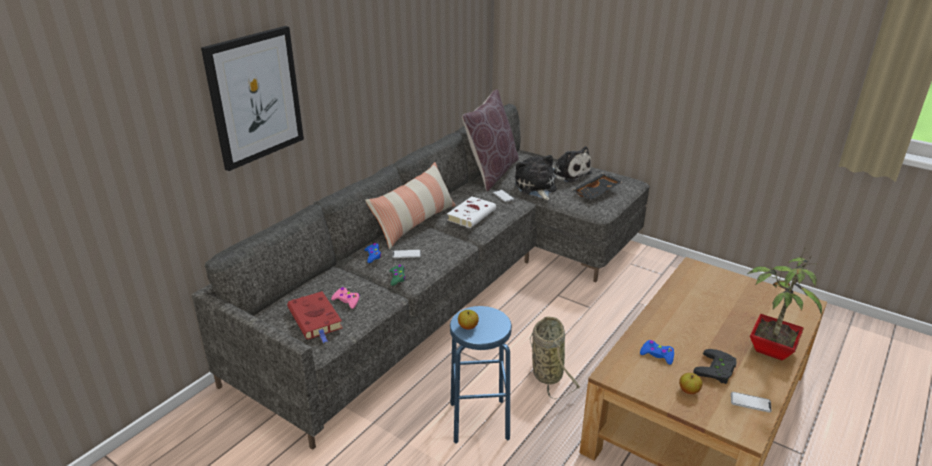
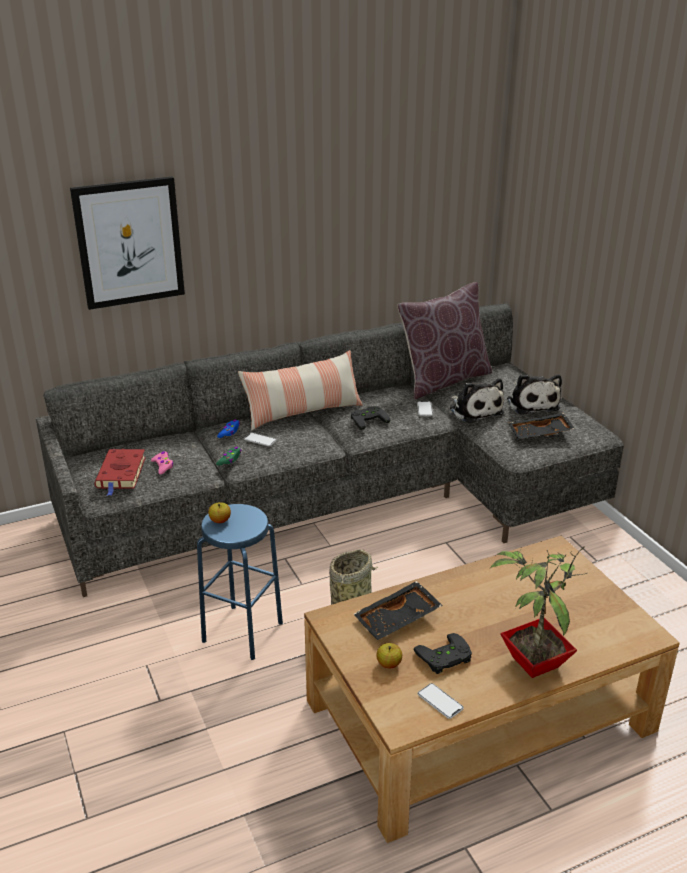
camera: 30 degrees right, 0 degrees up
(472, 214) = (368, 419): white book -> black game controller
(536, 188) = (474, 410): plush toy -> plush toy turned 135 degrees clockwise
(657, 355) = (398, 619): blue game controller -> black tray

